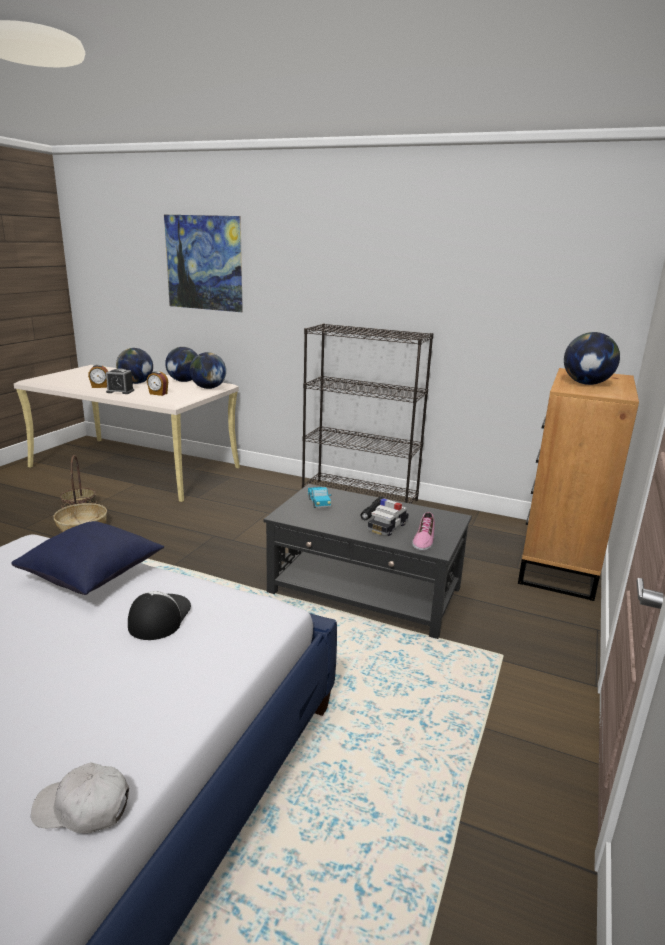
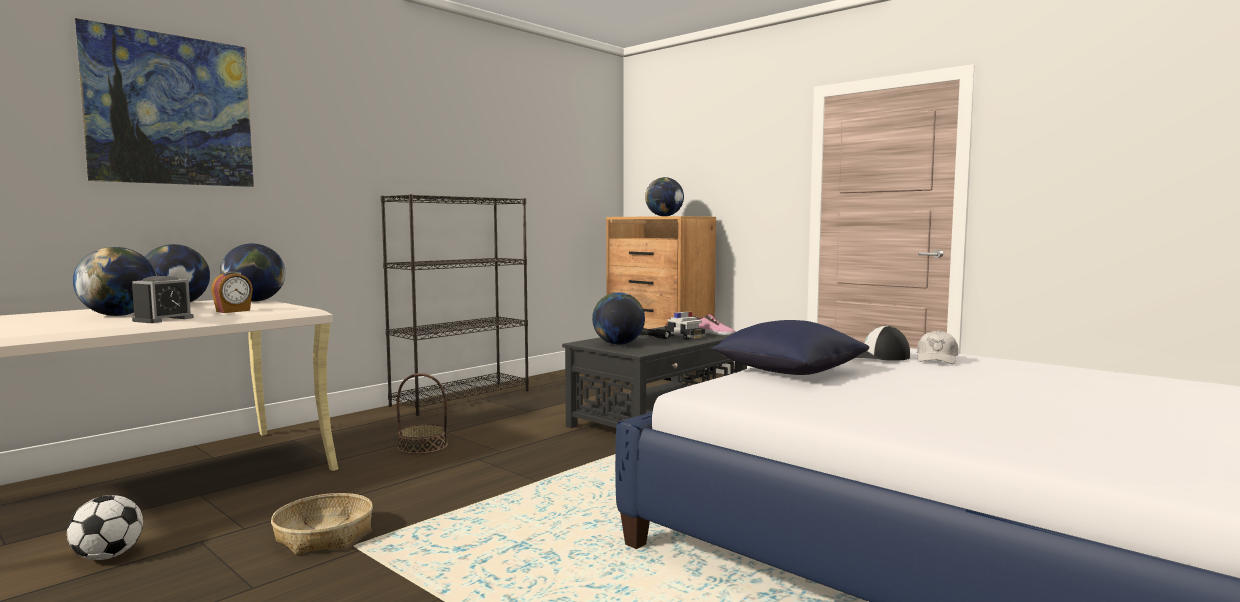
camera: 70 degrees left, 15 degrees down
(62, 491) = (108, 556): none -> football
(79, 504) = (217, 539): basket -> basket (423, 446)
(83, 808) = (1092, 371): white cap -> white cap (937, 359)
(99, 386) = (86, 325): alarm clock -> none
(319, 503) = (618, 344): toy truck -> globe

